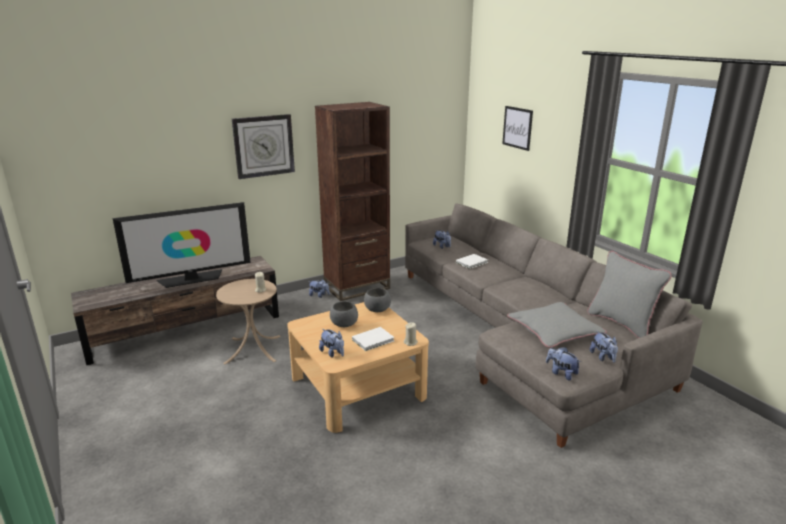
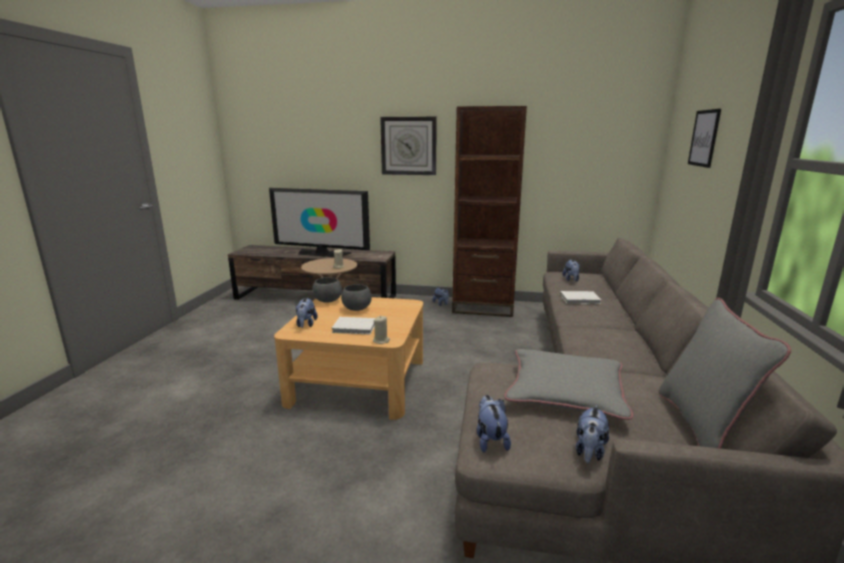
camera: 40 degrees right, 5 degrees down
(377, 310) = (405, 308): grey bowl -> grey bowl (328, 301)

